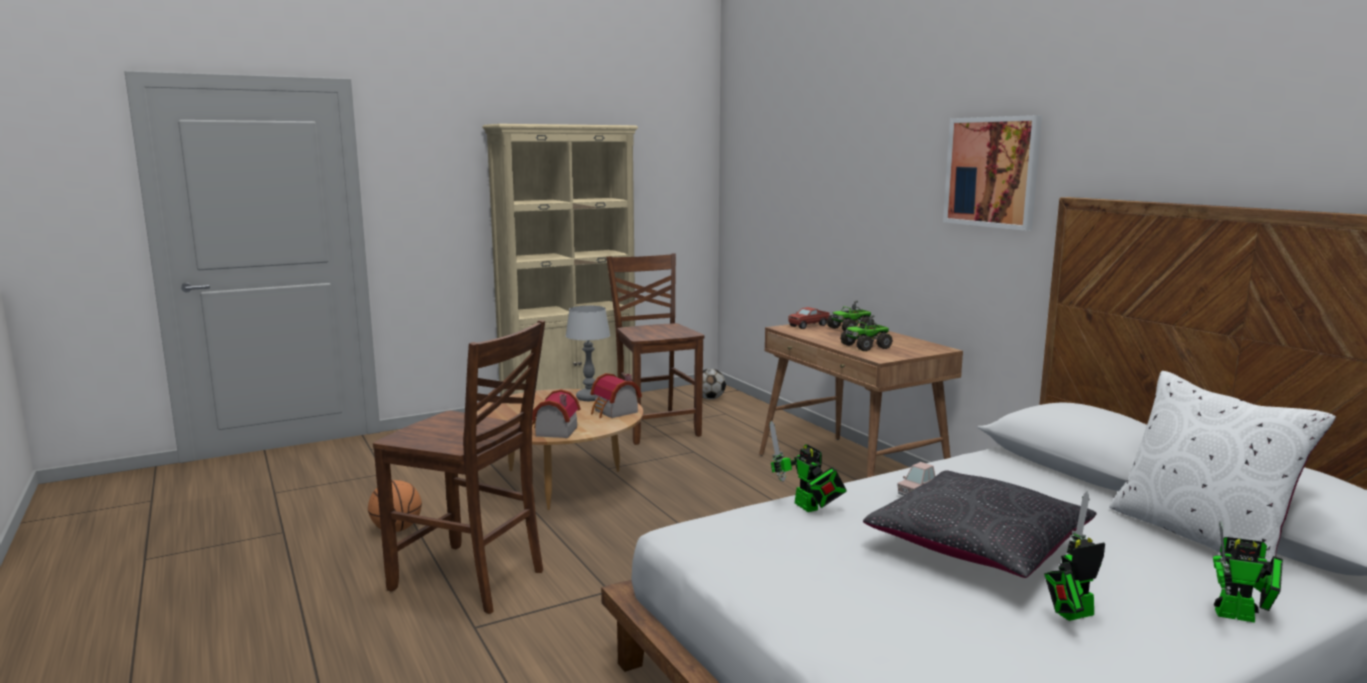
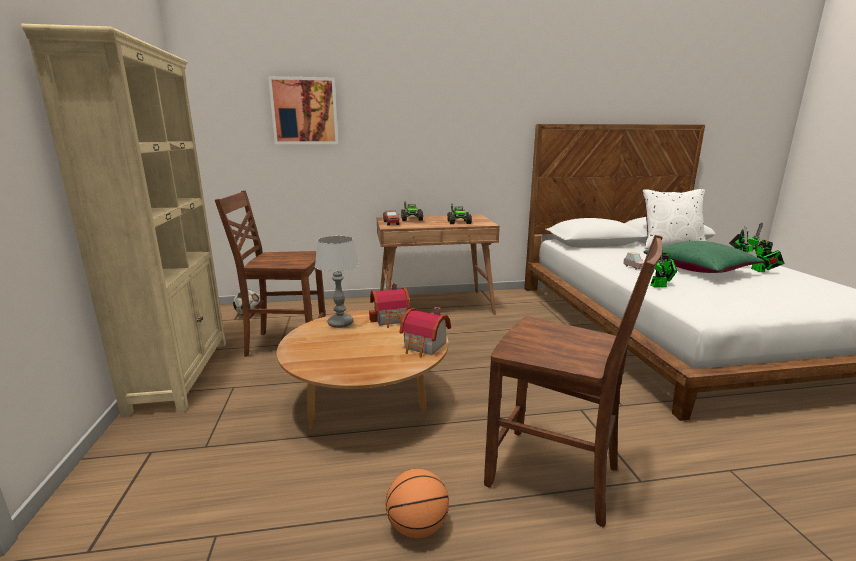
camera: 70 degrees left, 5 degrees up
(471, 580) = (555, 476): brown chair -> brown chair turned 75 degrees clockwise
(978, 546) = (698, 269): black pillow -> green pillow
(992, 172) = (487, 112): picture -> picture (304, 111)

